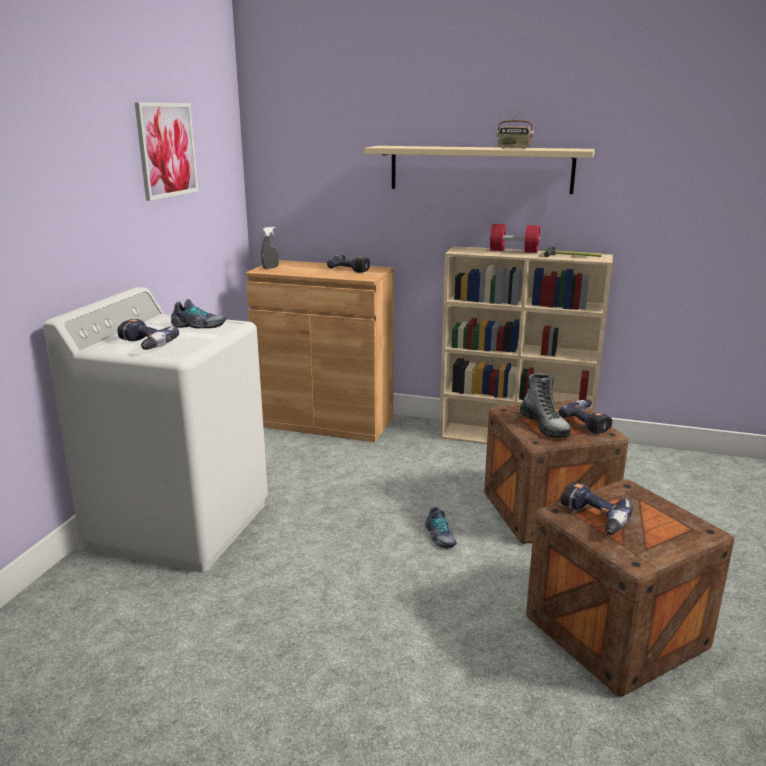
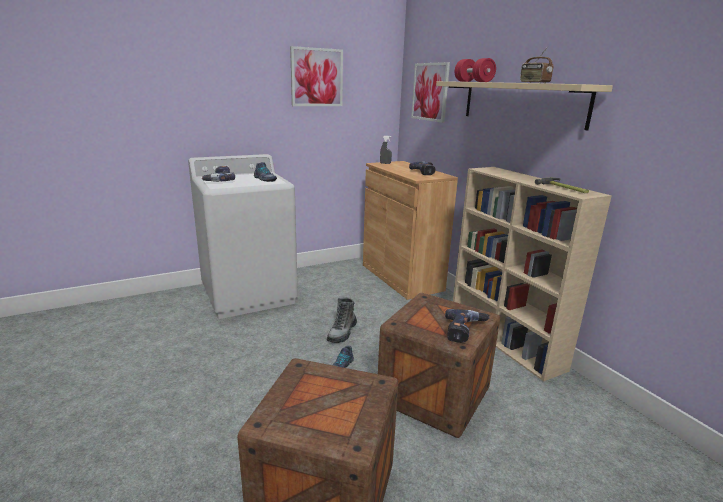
camera: 45 degrees right, 0 degrees up
(314, 159) = (430, 92): none -> picture
(514, 251) = (525, 176): red dumbbell -> red dumbbell (473, 81)
(545, 426) = (426, 318): boot -> boot (342, 332)
(592, 519) = (305, 383): power drill -> none

